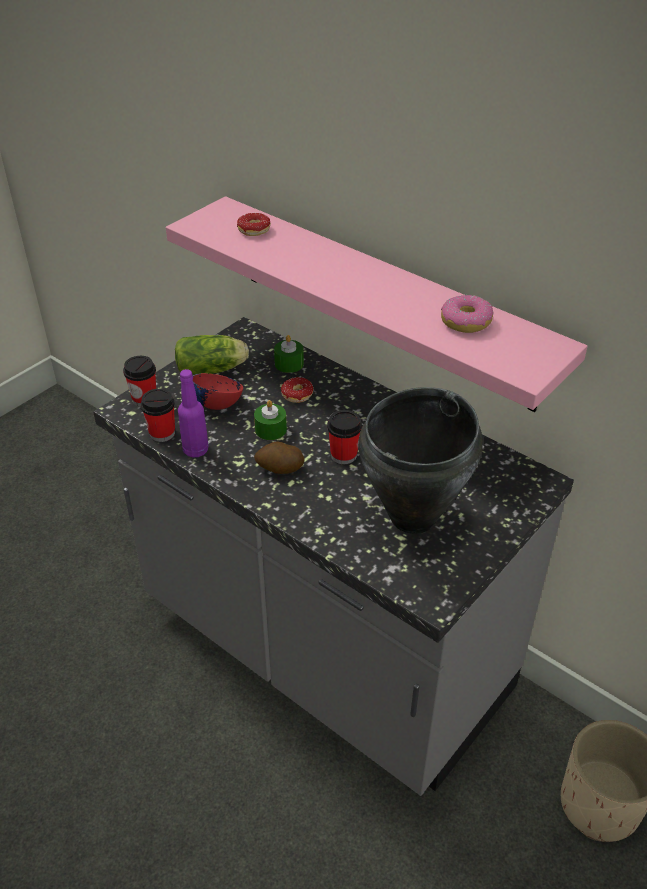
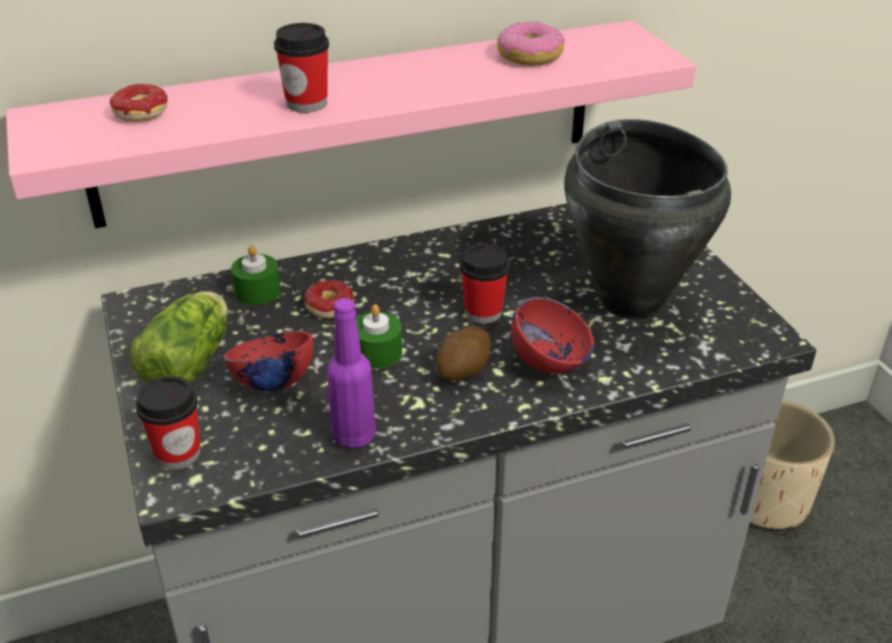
camera: 60 degrees left, 5 degrees down
(162, 433) = (282, 459): cup -> cup (306, 103)
(316, 501) = (550, 363): none -> red bowl

